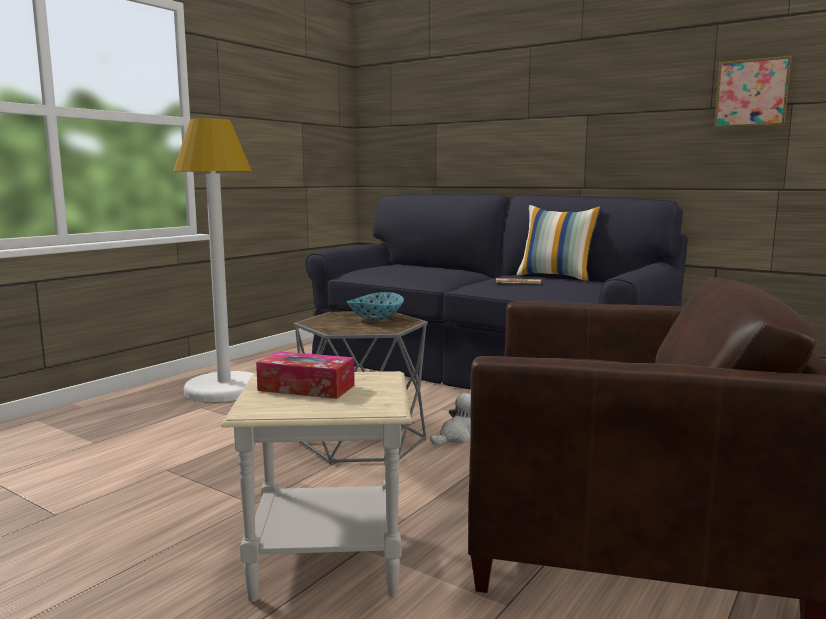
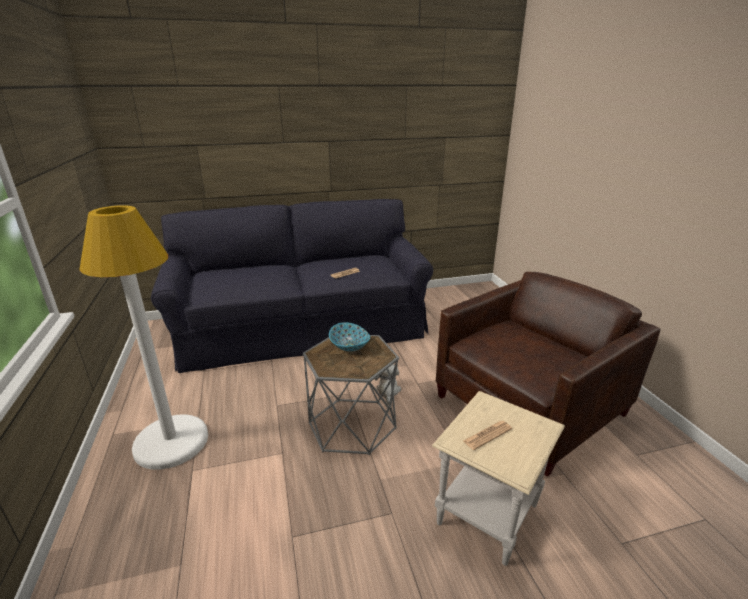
camera: 50 degrees left, 15 degrees up
(306, 388) = (487, 435): tissue box -> newspaper
(556, 277) = (342, 258): pillow -> none
(752, 93) = (426, 131): picture -> none

